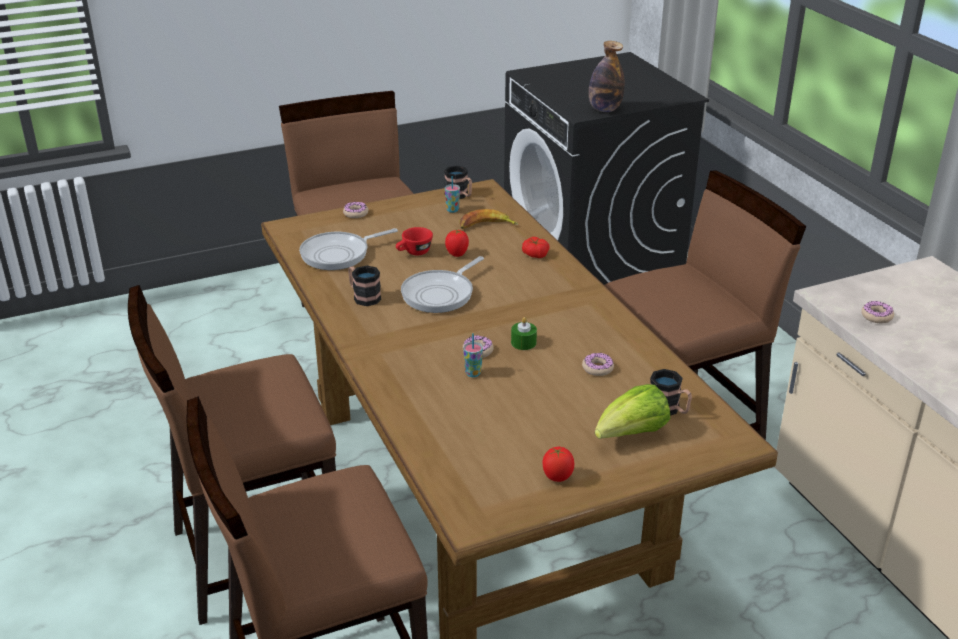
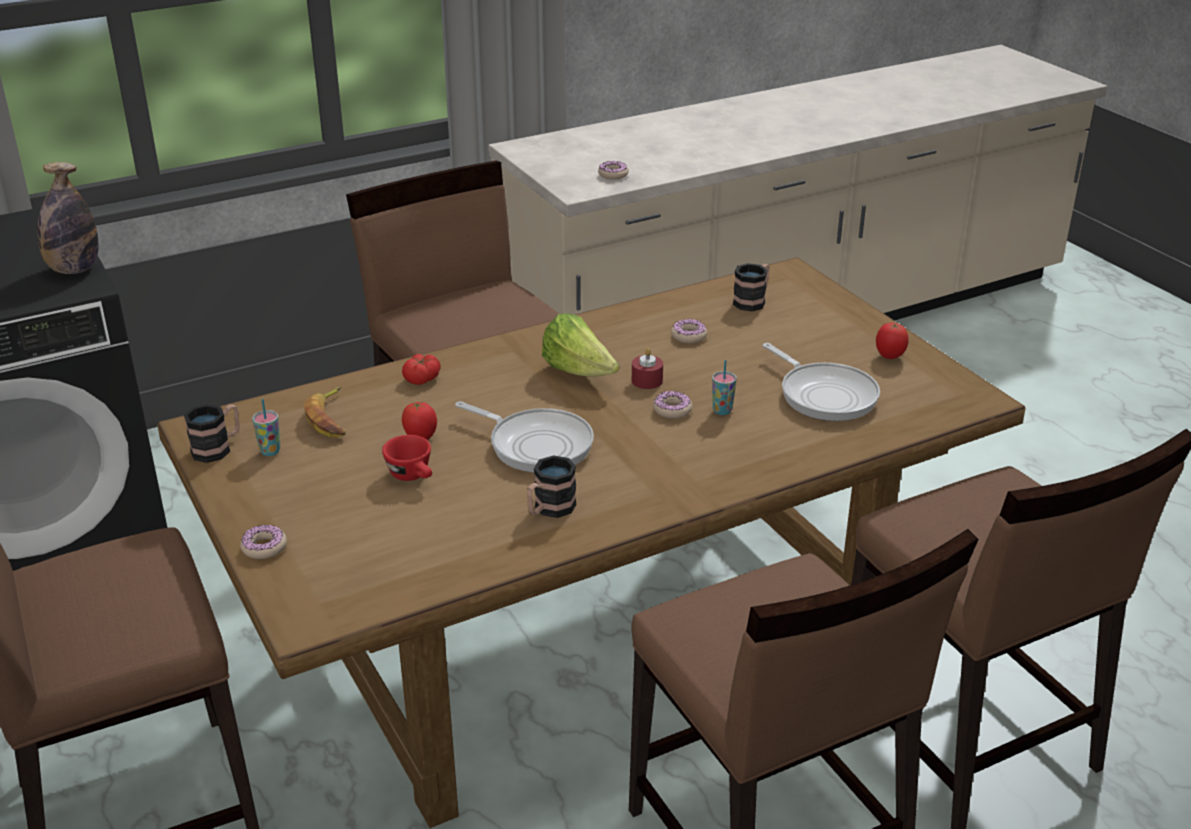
camera: 95 degrees left, 0 degrees up
(339, 254) = (416, 548): frying pan -> frying pan (824, 395)
(523, 343) = (647, 380): green candle -> red candle
(632, 435) = (802, 319): lettuce -> lettuce (579, 372)

